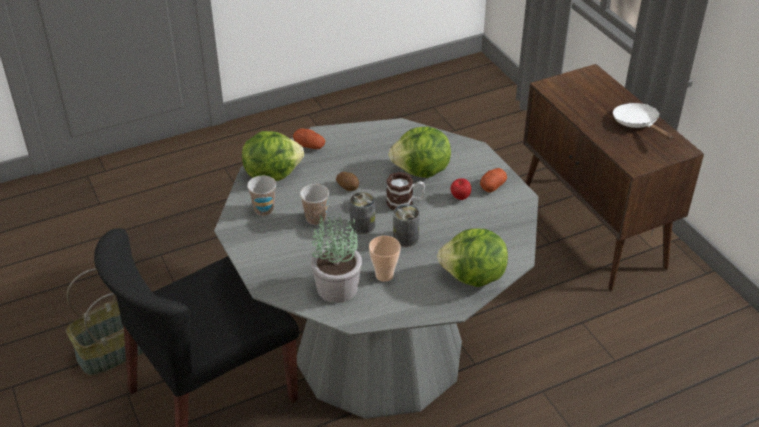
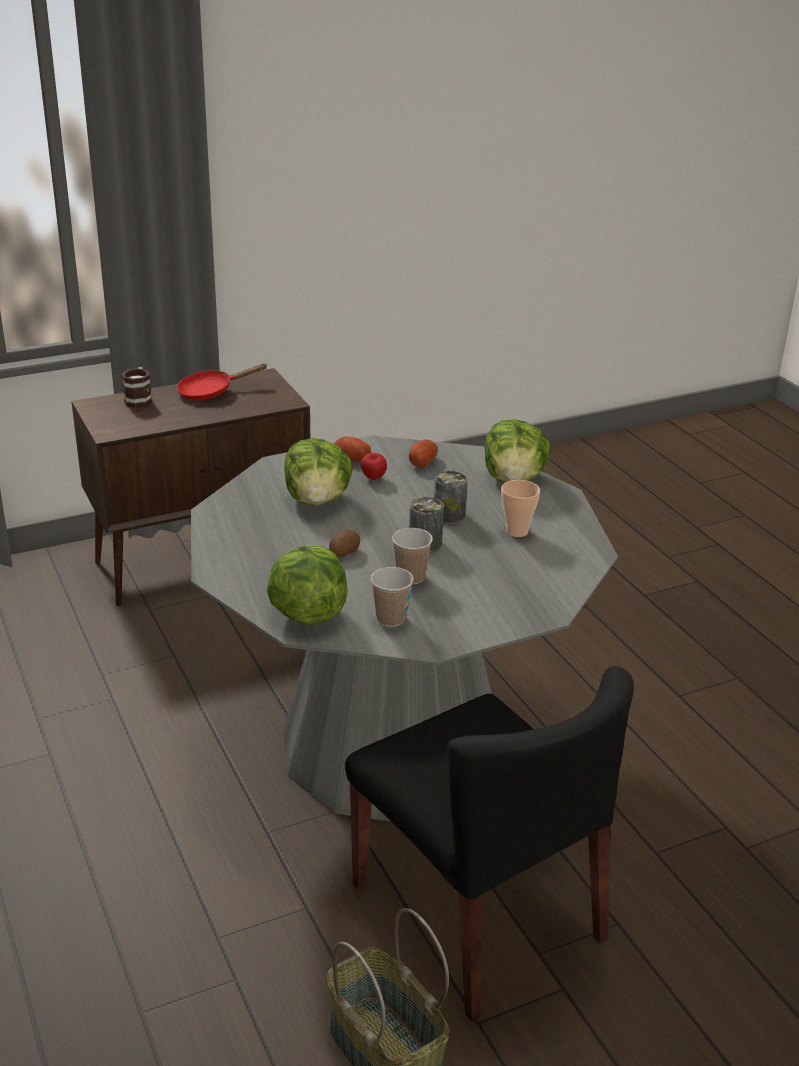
camera: 90 degrees left, 10 degrees down
(309, 146) = (242, 582): potato -> potato (422, 462)
(338, 287) = (542, 562): potted plant -> none
(405, 202) = (380, 513): mug -> mug (139, 399)
(638, 124) = (211, 392): white frying pan -> red frying pan

